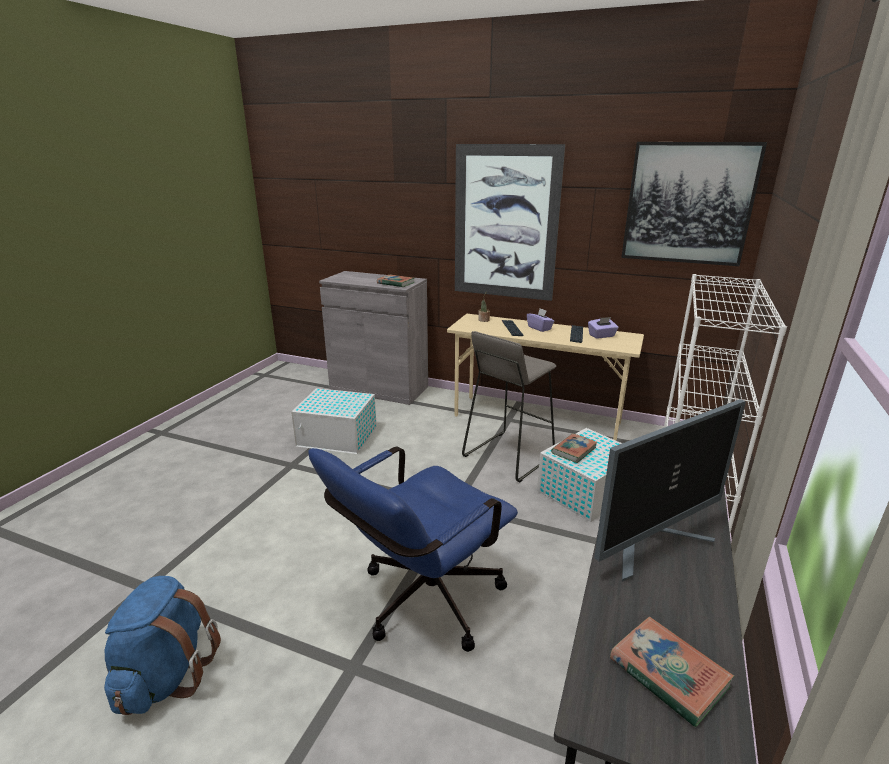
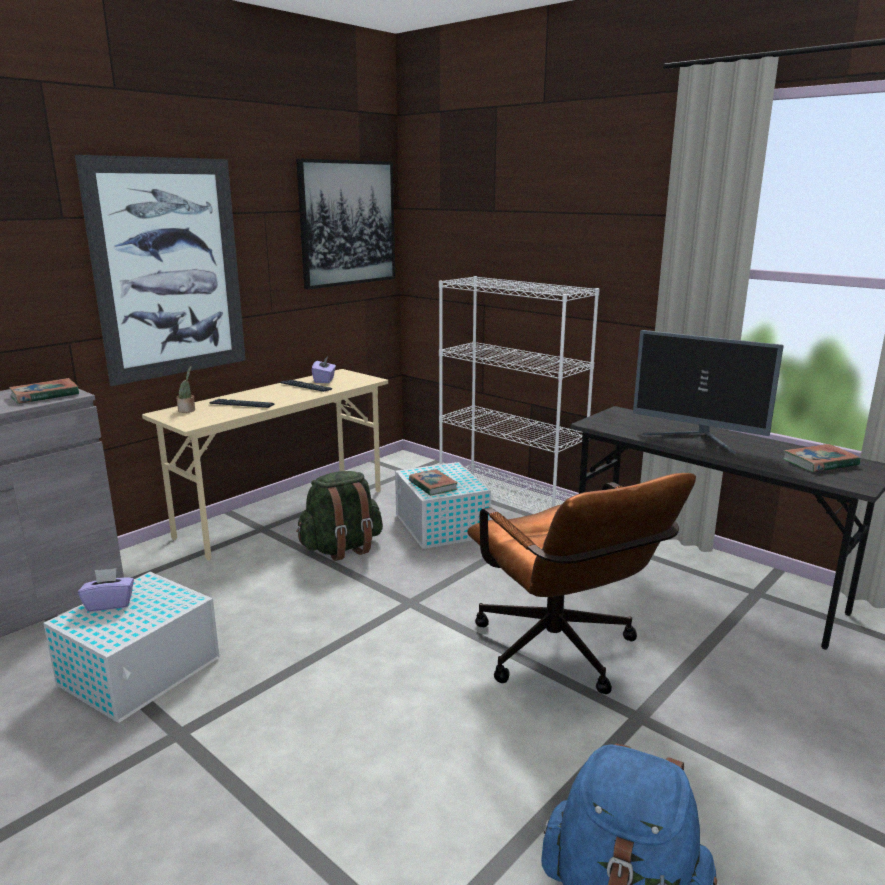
camera: 70 degrees left, 5 degrees down
(421, 603) = (562, 656): blue office chair -> brown office chair
(508, 456) = (342, 548): grey stool -> green backpack
(539, 328) = (262, 395): purple tissue box -> purple tissue box (110, 604)
(652, 543) = (697, 440): monitor -> monitor turned 135 degrees clockwise

